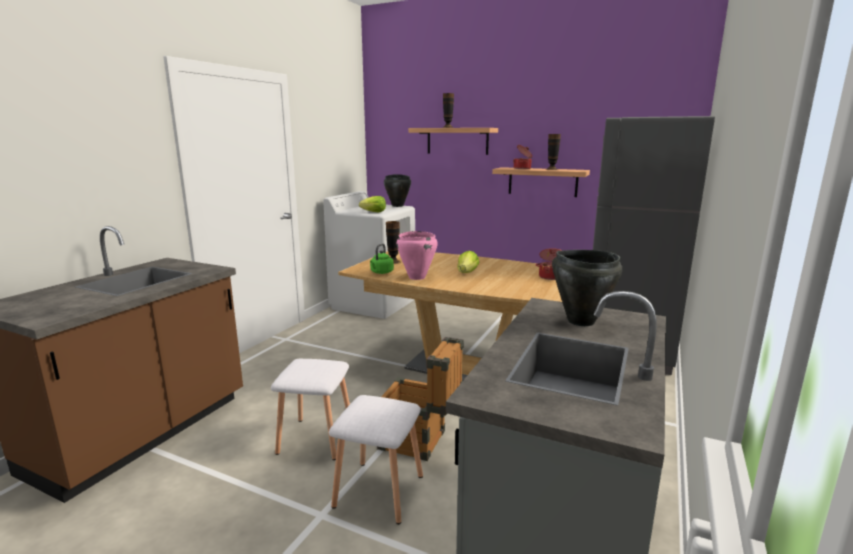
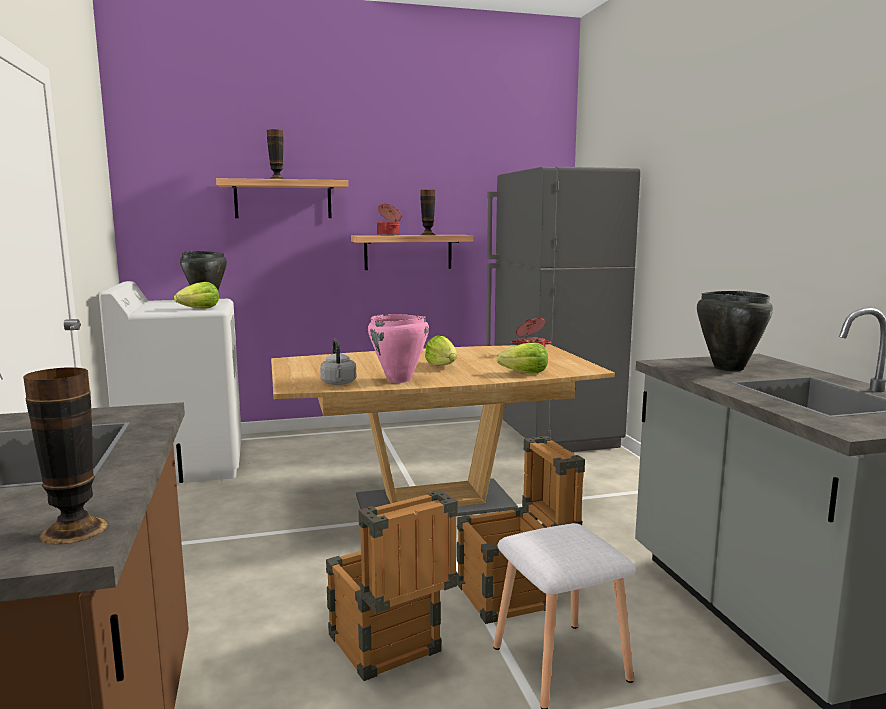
camera: 40 degrees left, 5 degrees down
(314, 439) = (389, 651): white stool -> crate
(381, 272) = (339, 383): green kettle -> grey kettle
(393, 262) = (318, 370): vase -> vase (74, 530)
(504, 290) = (525, 373): none -> lettuce

